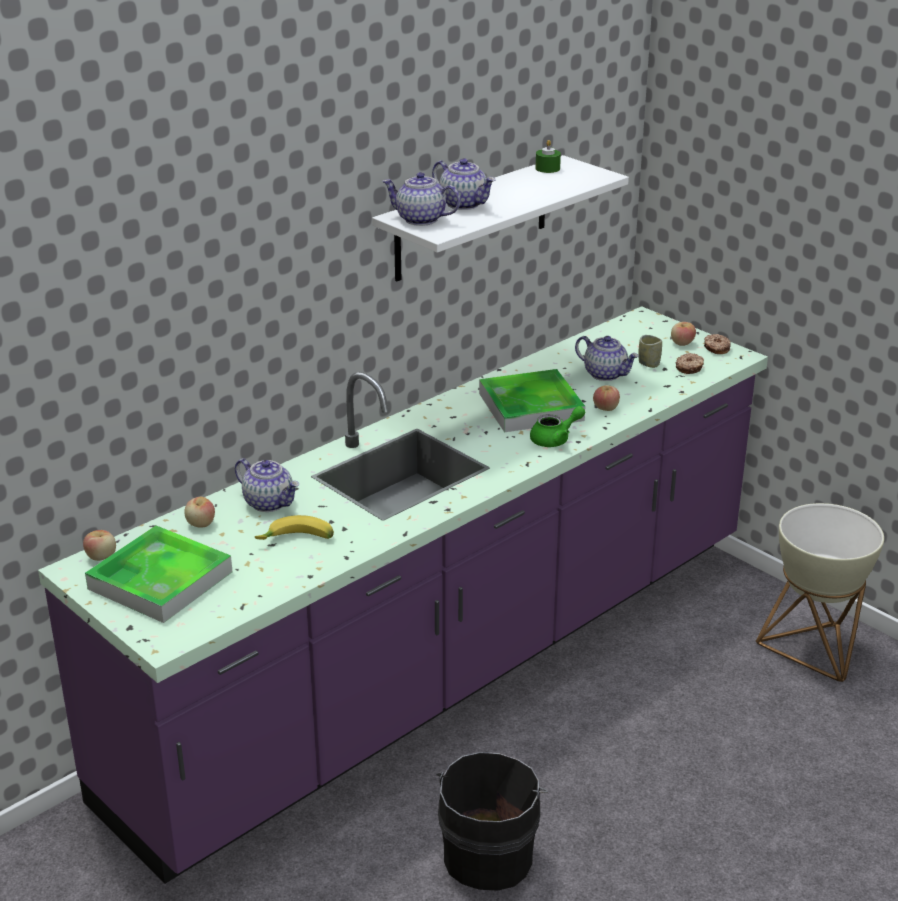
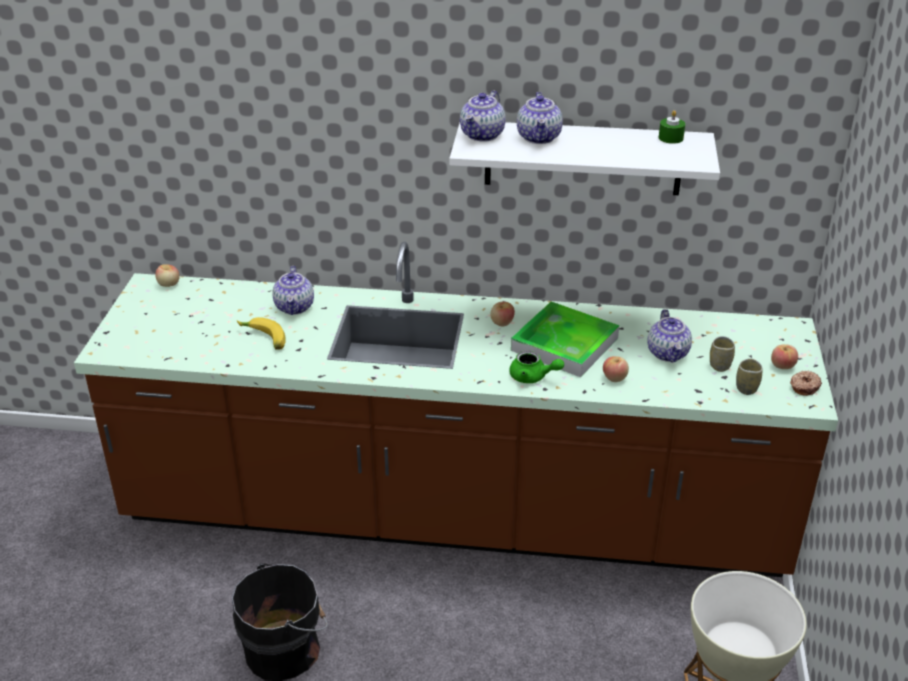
camera: 50 degrees right, 5 degrees up
(160, 580) = (165, 316): tray -> none
(200, 524) = (241, 297): apple -> apple (502, 323)
(420, 219) = (482, 135): teapot -> teapot turned 135 degrees counterclockwise
(449, 666) = (454, 517): purple counter -> brown counter
(690, 368) = (746, 388): donut -> cup

